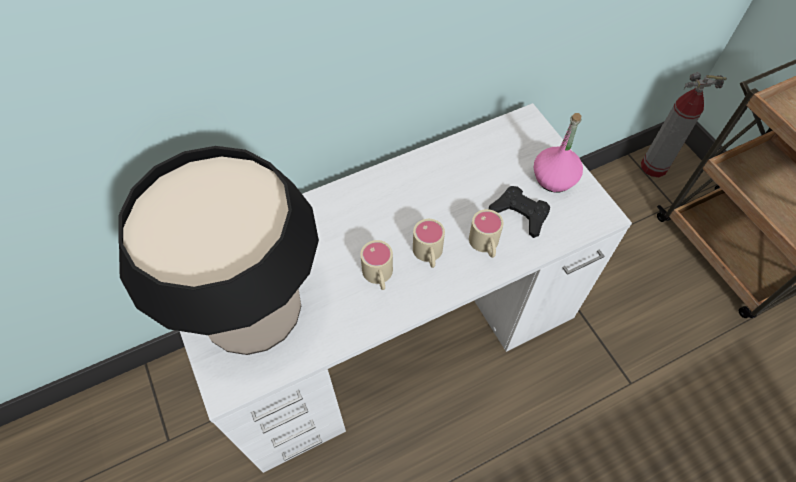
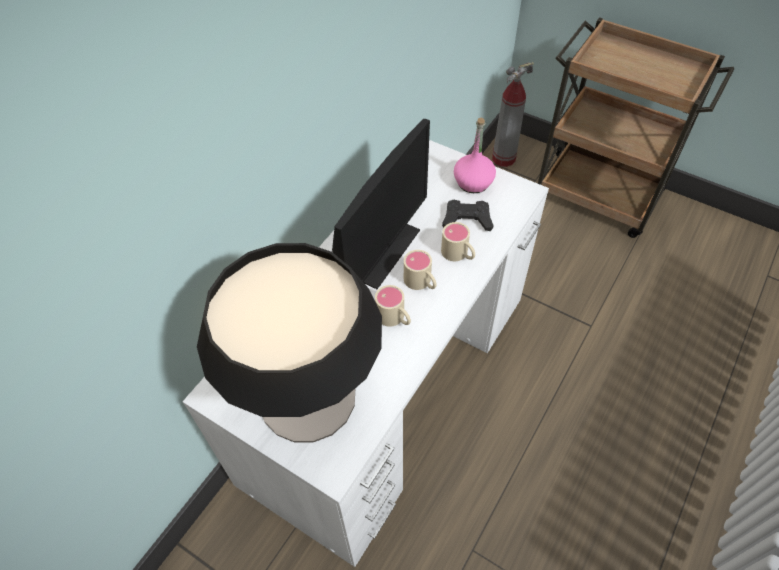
camera: 30 degrees left, 5 degrees down
(414, 204) = (382, 251): none -> monitor

